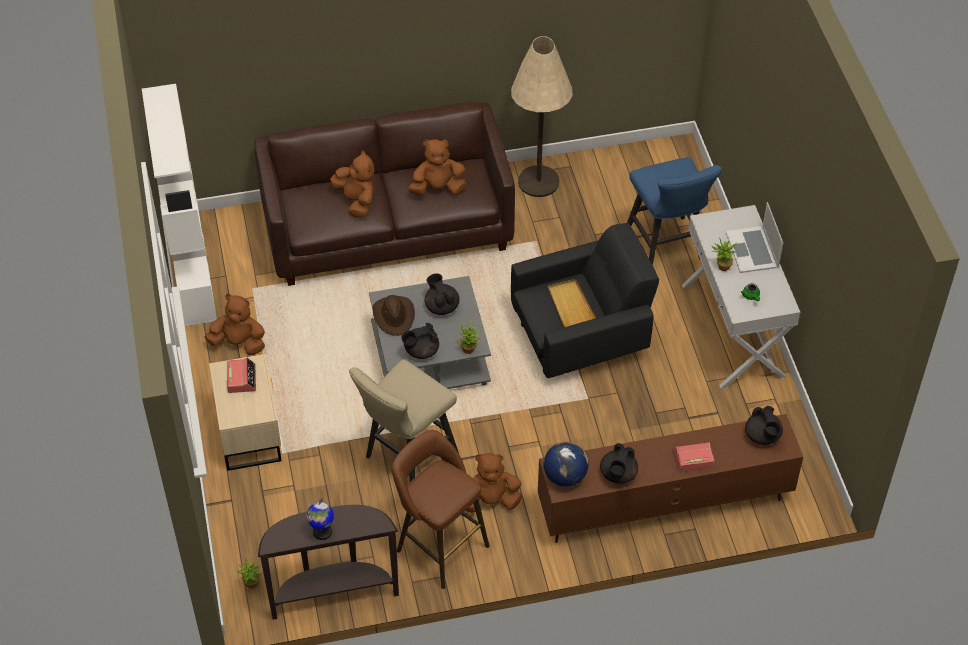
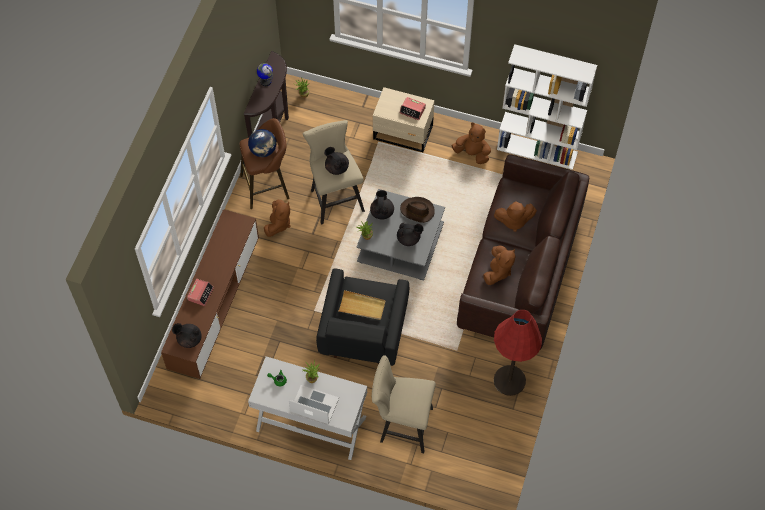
camera: 120 degrees right, 10 degrees up
(239, 343) = (472, 153): brown plush toy -> brown plush toy turned 105 degrees counterclockwise
(538, 182) = (509, 380): beige floor lamp -> red floor lamp
(565, 476) = (235, 224): globe -> globe (263, 151)
(618, 474) = (217, 250): black teapot -> black teapot (336, 167)
(666, 249) = (402, 425): blue stool -> beige stool

